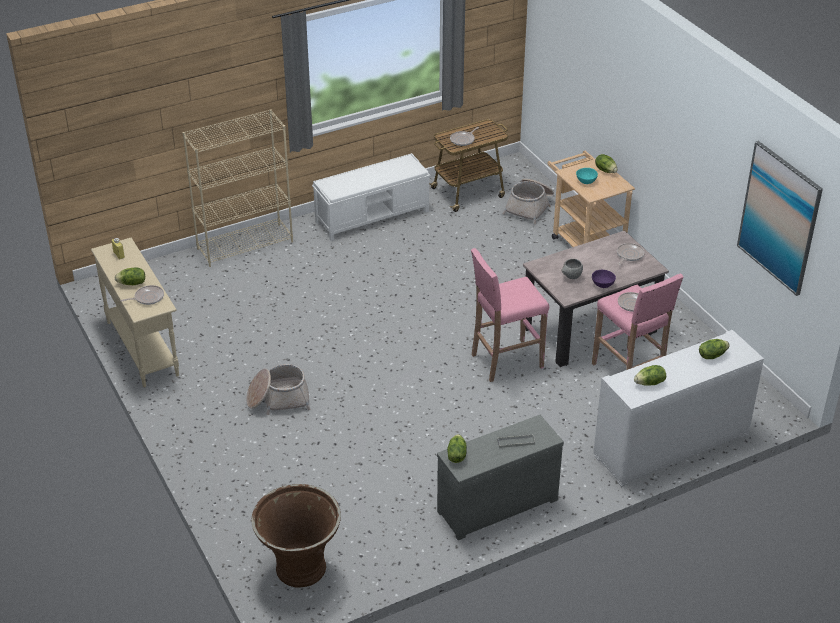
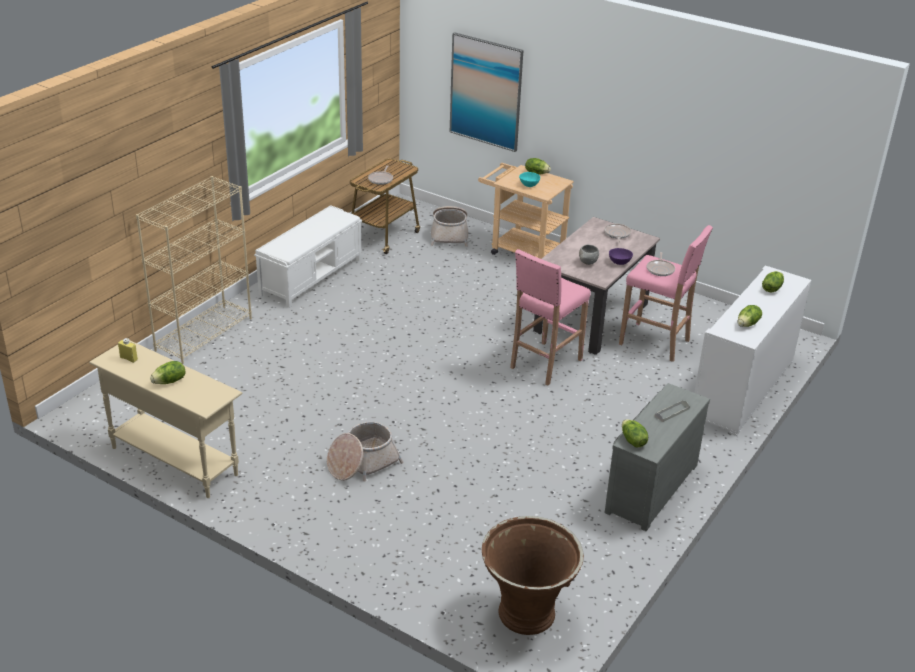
camera: 30 degrees left, 5 degrees down
(147, 297) = (200, 390): frying pan -> none
(779, 218) = (772, 154): picture -> picture (486, 92)

